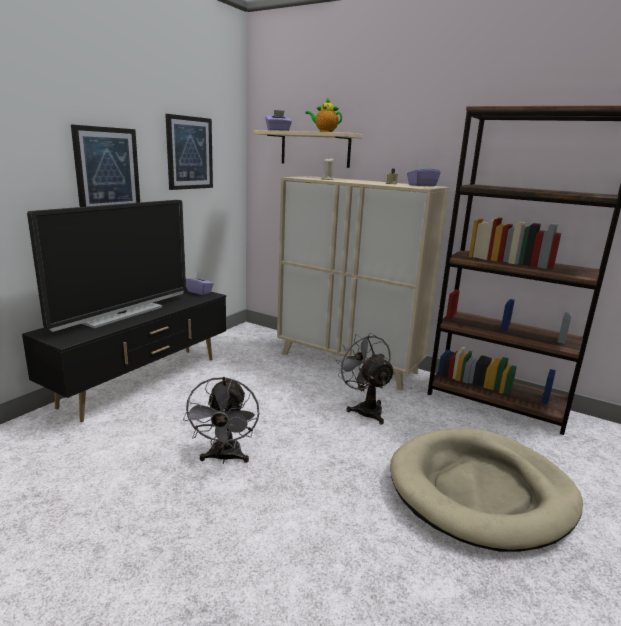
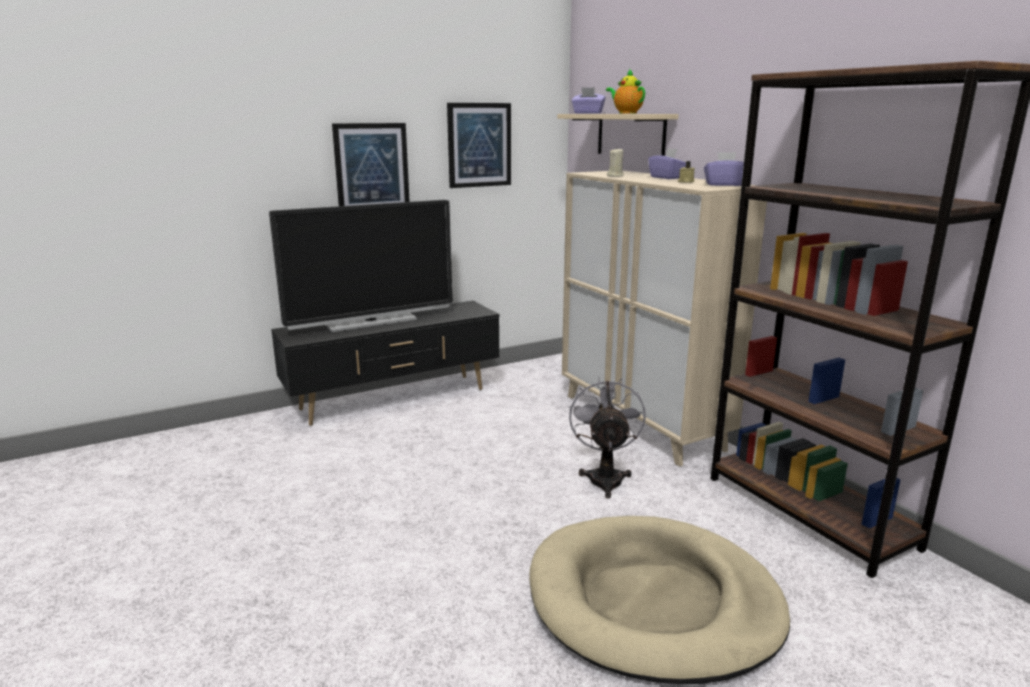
camera: 30 degrees right, 0 degrees up
(199, 292) = (474, 308): purple tissue box -> purple tissue box (667, 178)
(224, 458) = (401, 488): grey fan -> none

